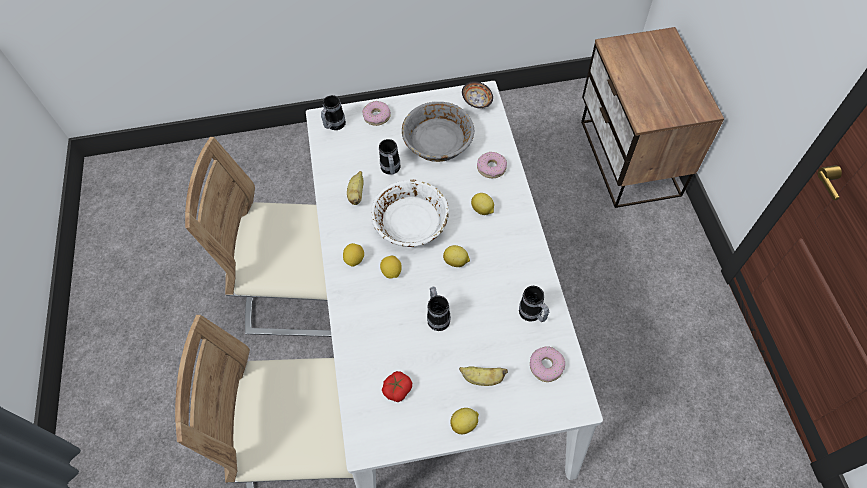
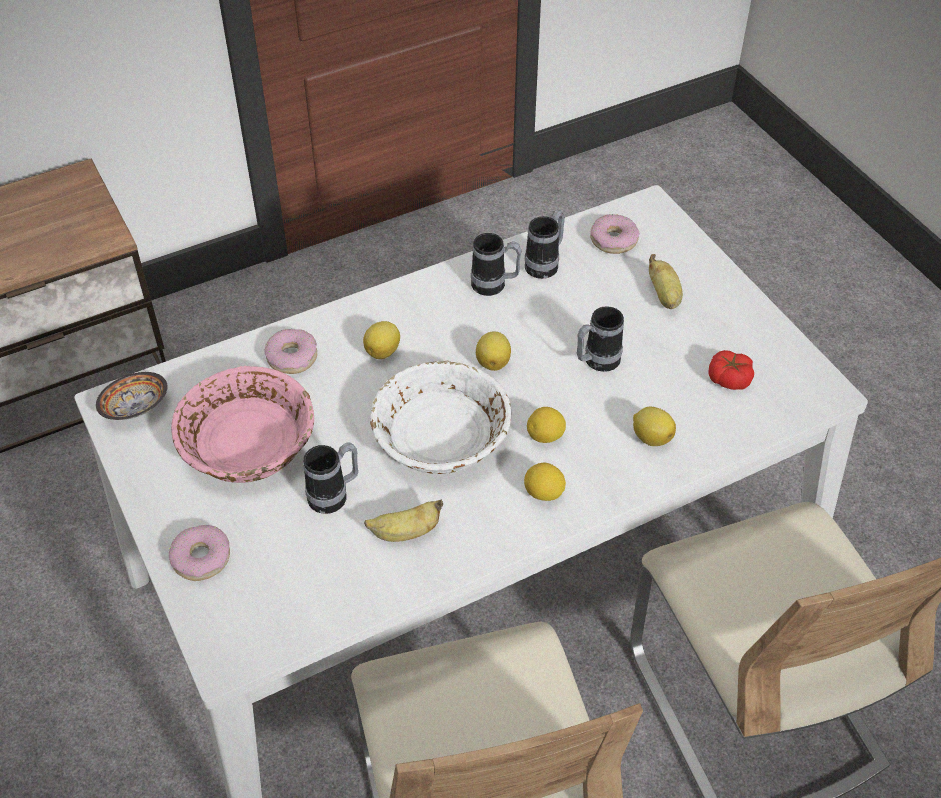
camera: 110 degrees left, 10 degrees down
(334, 126) = (243, 628): mug -> mug (495, 286)
(437, 141) = (248, 444): grey bowl -> pink bowl
(465, 424) = (734, 300): lemon -> lemon (651, 437)

